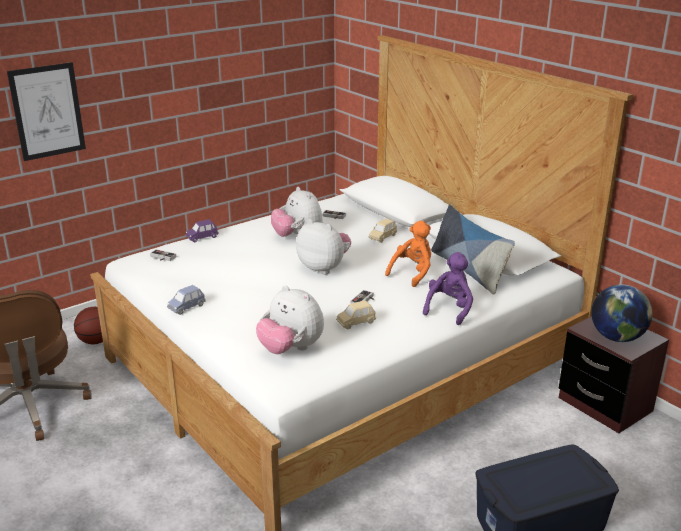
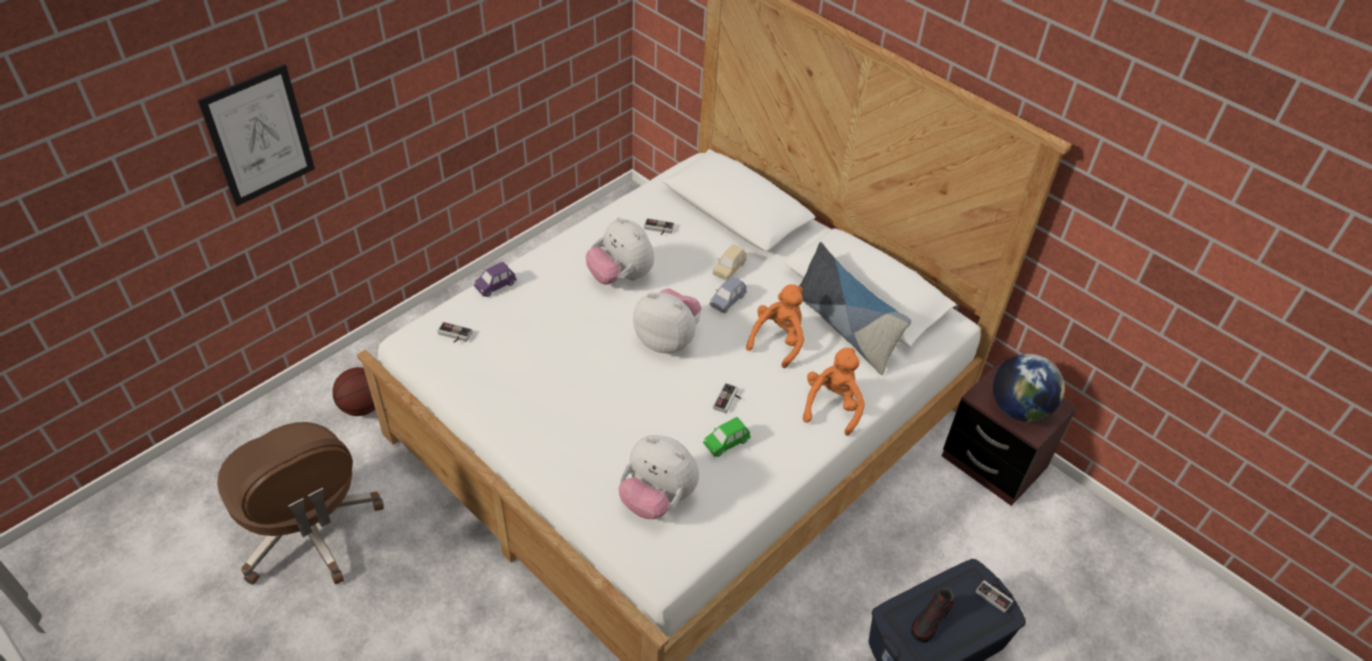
camera: 10 degrees left, 20 degrees up
(186, 307) = (510, 430): blue toy car -> blue toy car (727, 301)
(356, 322) = (726, 443): beige toy car -> green toy car
(449, 309) = (832, 406): purple plush toy -> orange plush toy
(528, 482) = (930, 621): none -> shoe
(590, 469) = (995, 595): none -> game controller

